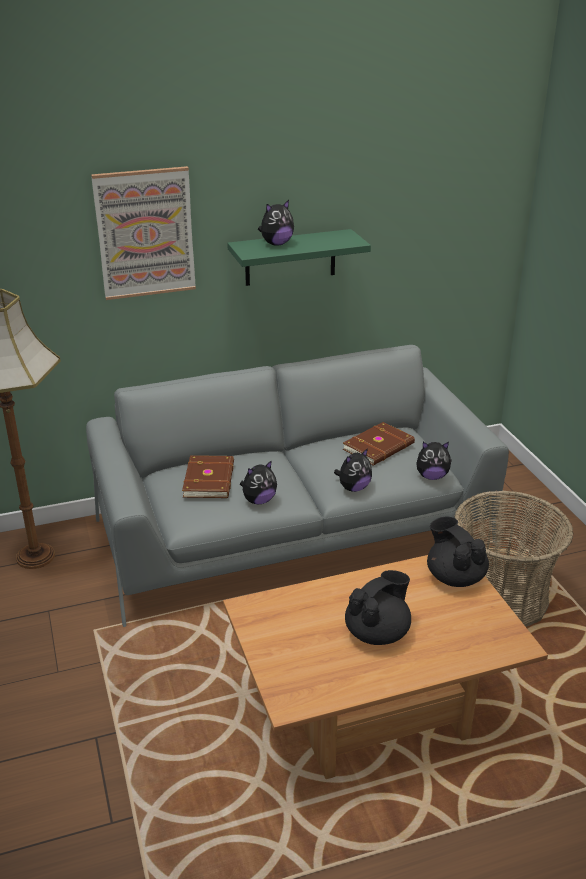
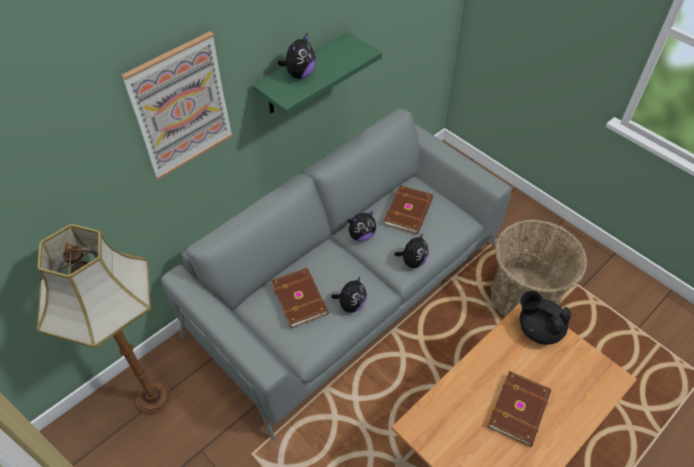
camera: 25 degrees left, 20 degrees up
(378, 633) = (520, 409): black teapot -> brown book
(432, 476) = (460, 226): plush toy -> plush toy (361, 235)

